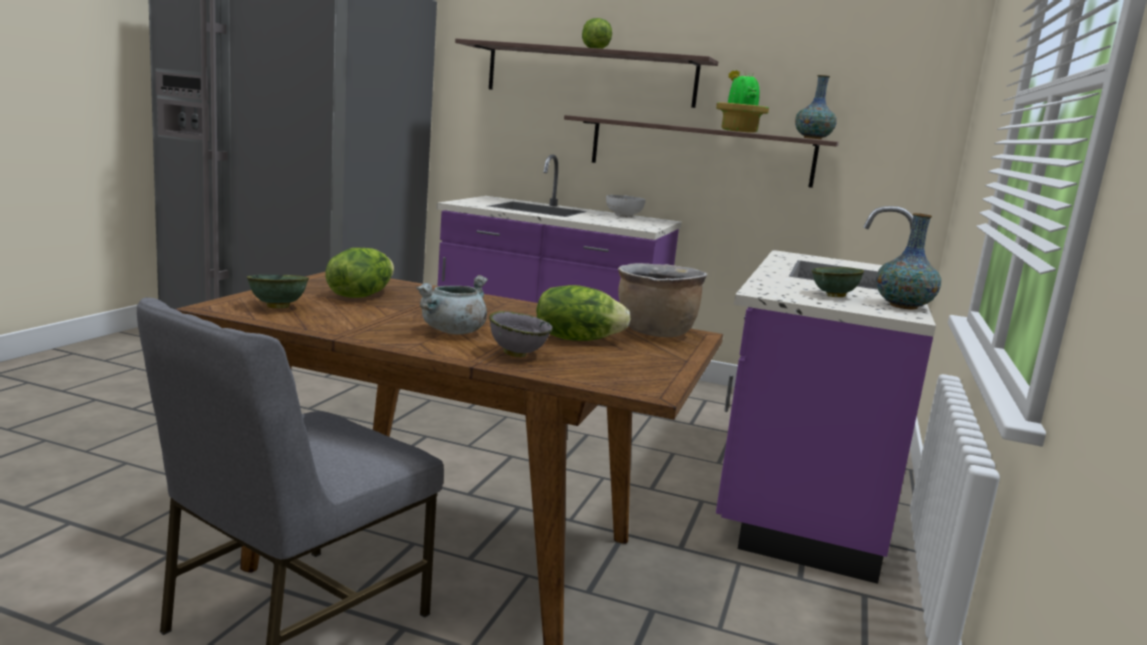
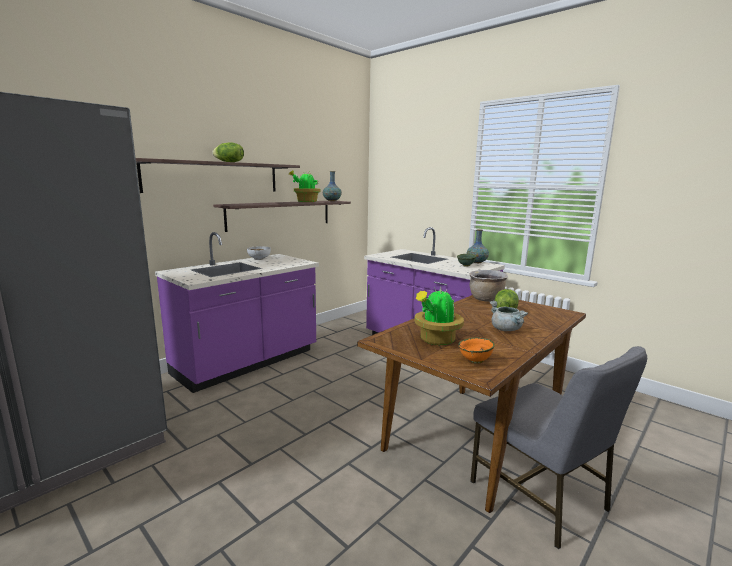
camera: 65 degrees left, 0 degrees up
(276, 307) = (475, 361): green bowl -> orange bowl
(360, 295) = (436, 340): lettuce -> potted plant
(517, 354) = (536, 324): grey bowl -> none

